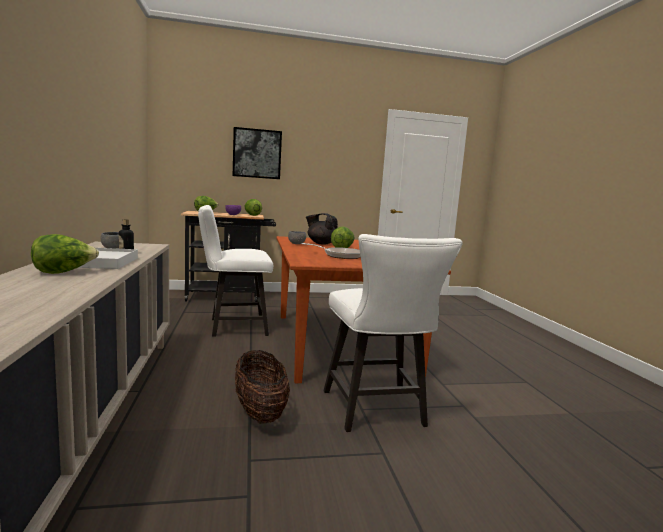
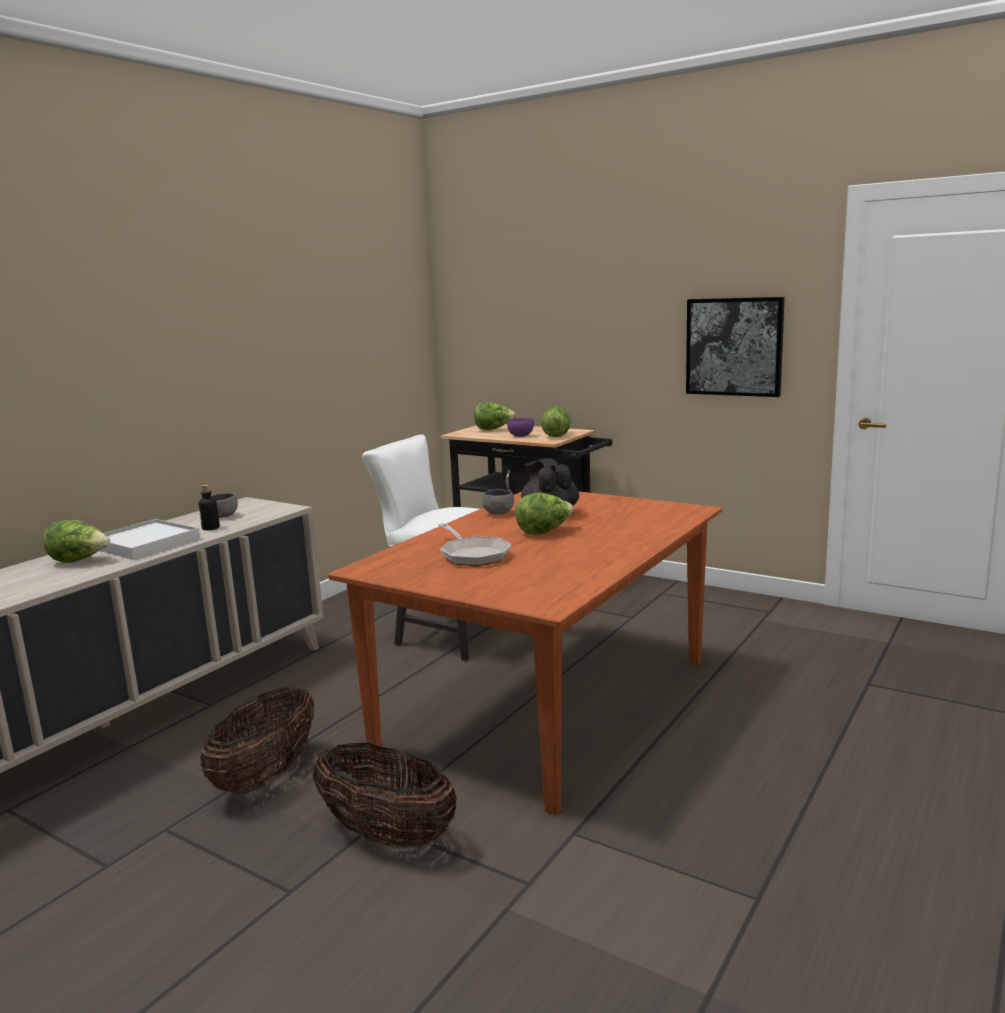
camera: 45 degrees right, 5 degrees up
(257, 153) = (583, 318): picture -> picture (734, 346)
(377, 412) = (386, 835): white chair -> basket

